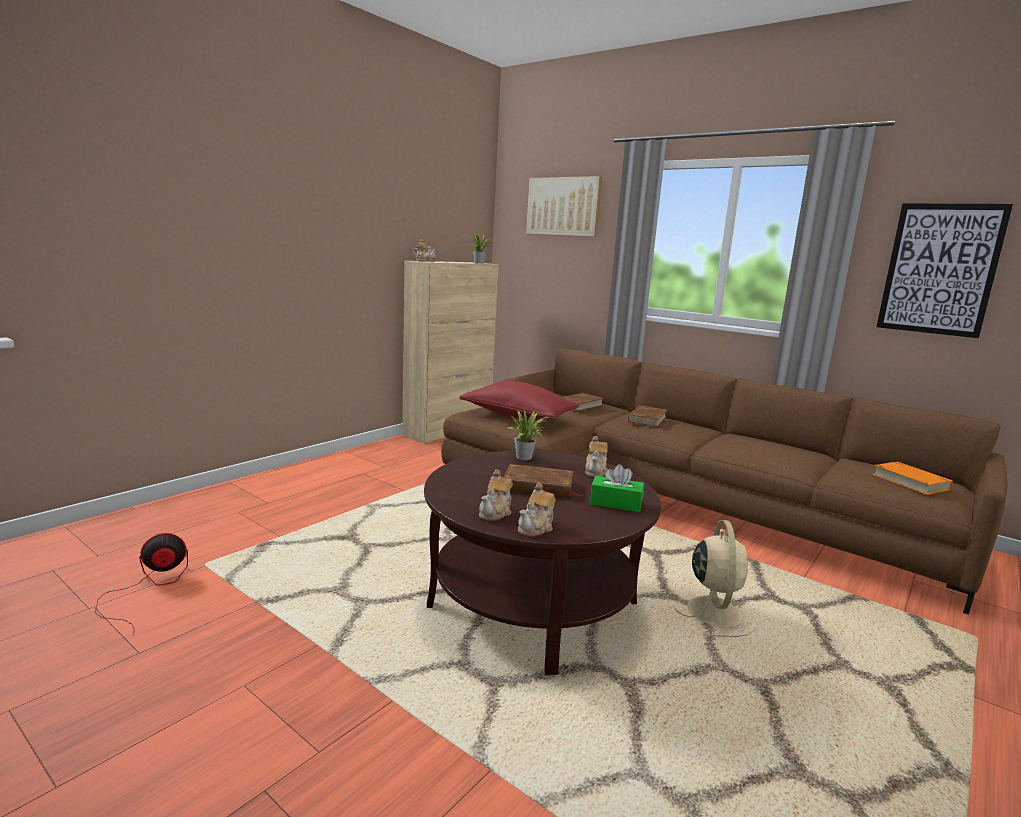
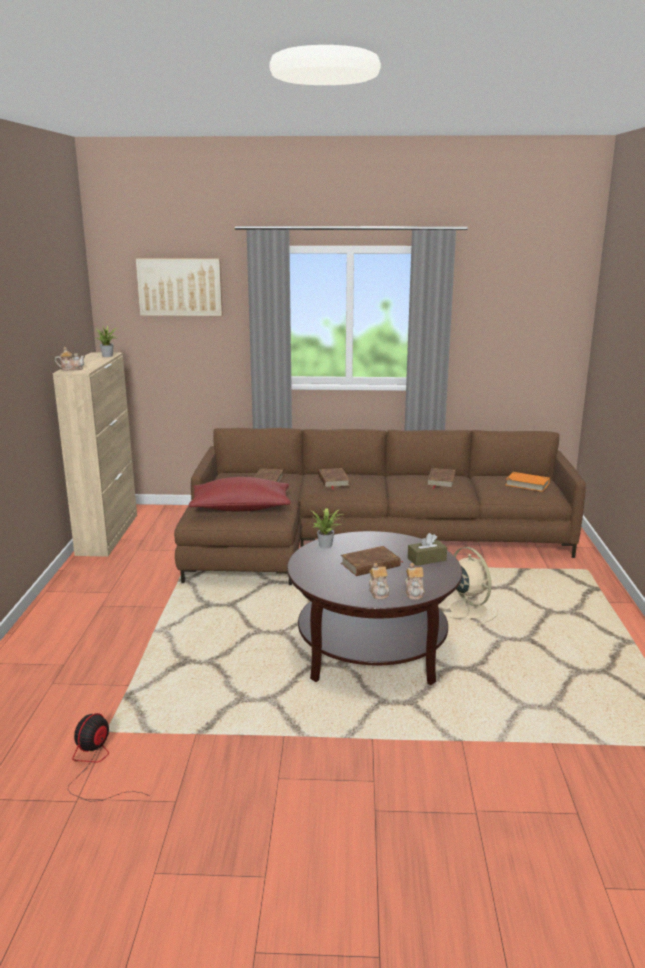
camera: 35 degrees left, 5 degrees up
(596, 471) = (382, 540): teapot -> none
(615, 503) = (426, 559): green tissue box -> brown tissue box
(781, 449) = (441, 481): none -> brown book
(940, 269) = (504, 329): picture -> none

